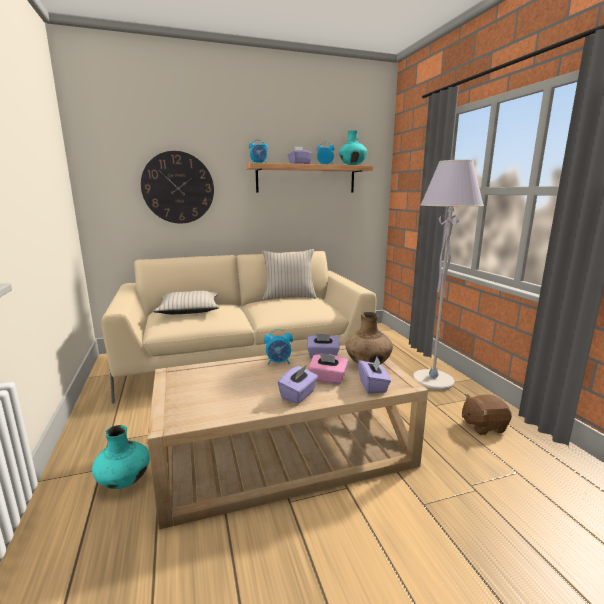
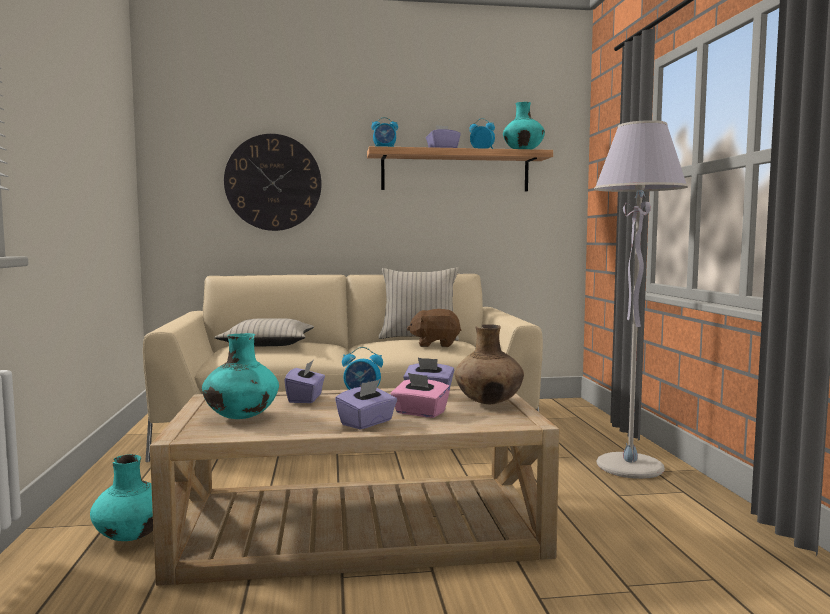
camera: 10 degrees right, 10 degrees down
(203, 395) = (241, 418): none -> turquoise vase
(373, 386) = (479, 421): purple tissue box -> purple tissue box (306, 398)
(483, 426) = (685, 523): brown plush toy -> brown plush toy (435, 345)

